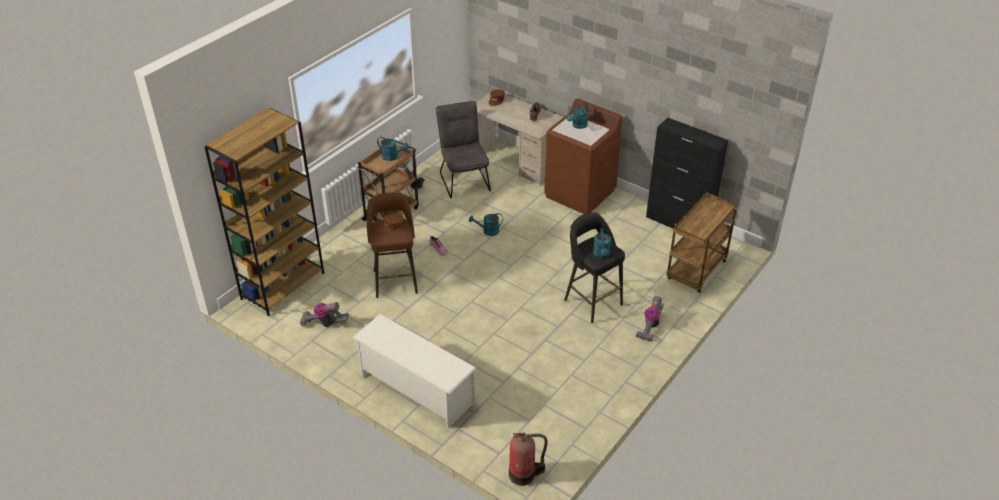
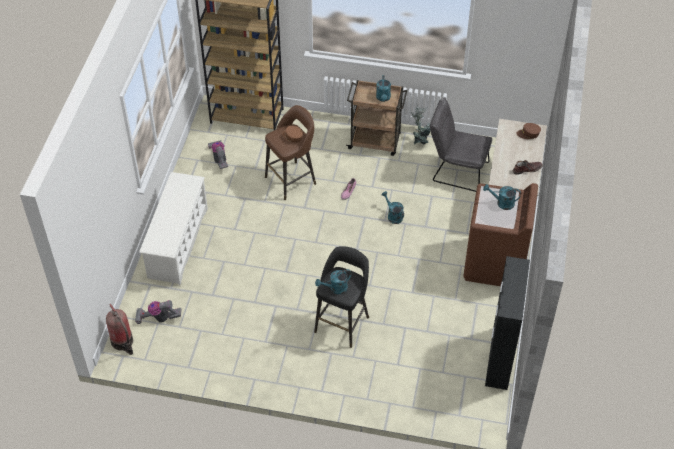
camera: 65 degrees right, 10 degrees up
(463, 179) = (456, 170): grey chair -> grey chair turned 120 degrees counterclockwise
(650, 326) = (333, 377): vacuum cleaner -> vacuum cleaner (158, 318)
(696, 272) = (433, 393): brown cart -> none

